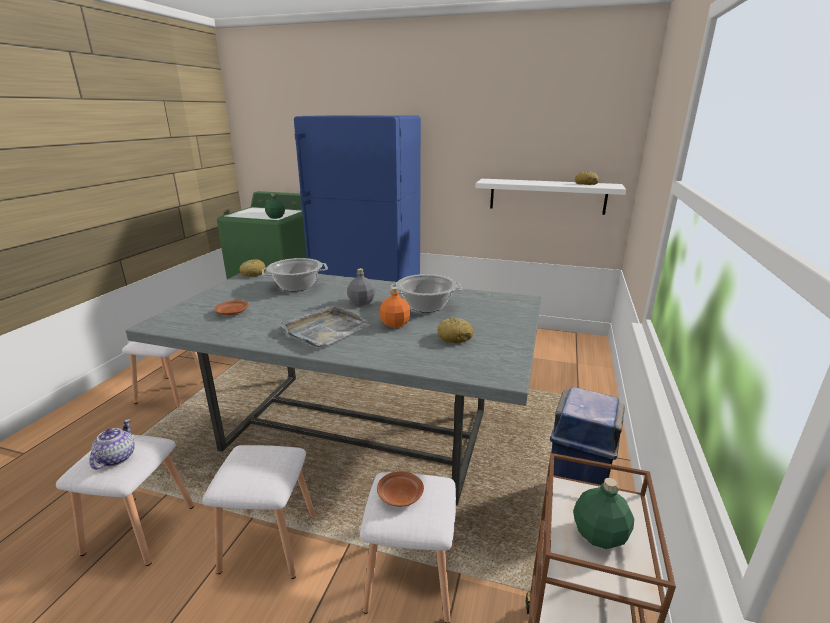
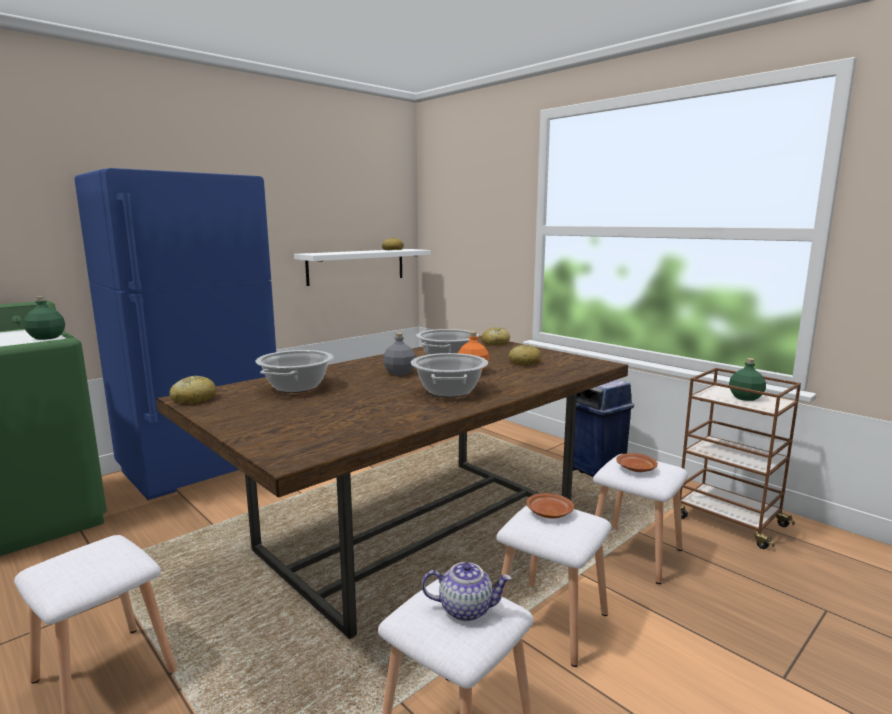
camera: 60 degrees left, 10 degrees down
(116, 458) = (466, 609): teapot -> teapot turned 150 degrees clockwise
(232, 312) = (329, 419): brown plate -> brown plate (548, 513)
(324, 329) = (449, 391): grey tray -> cooking pot
(356, 429) = (417, 531): grey dining table -> brown dining table
(516, 310) = (495, 343): none -> bread

